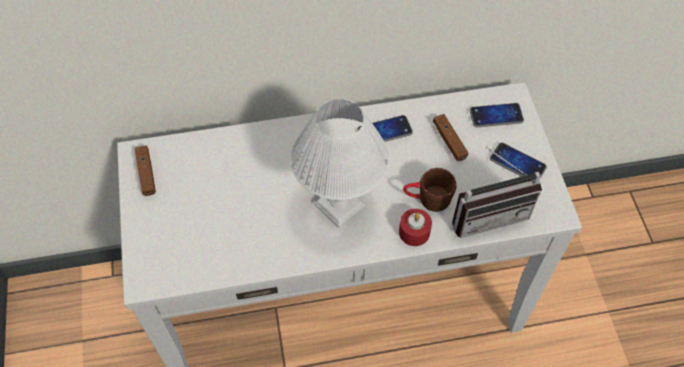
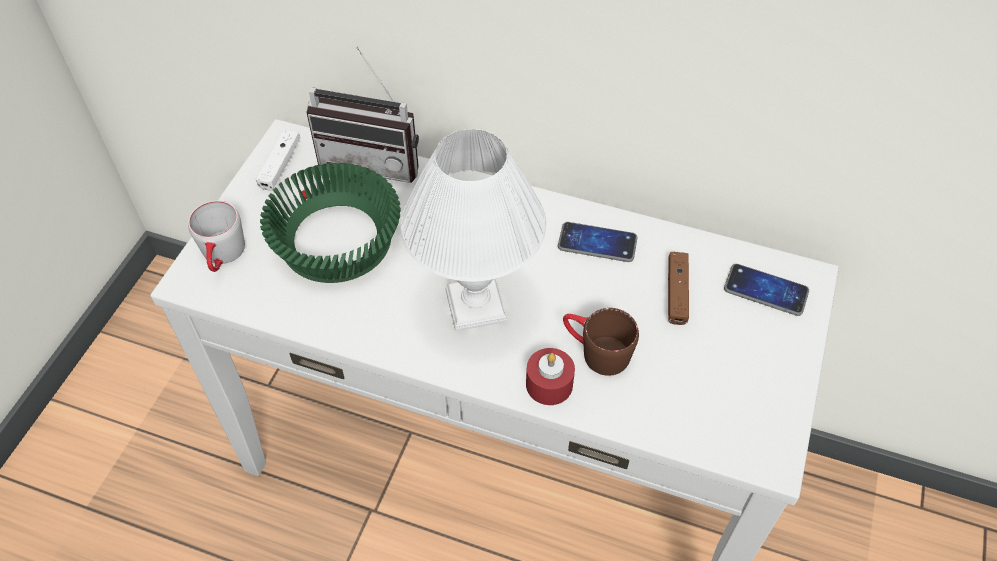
camera: 30 degrees right, 5 degrees down
(146, 173) = (280, 165): brown game controller -> white game controller
(154, 254) = (223, 256): none -> grey mug
(222, 206) = (336, 239): none -> green bowl
(488, 213) = (668, 409): radio -> radio (374, 159)
(517, 163) = (756, 365): phone -> none

